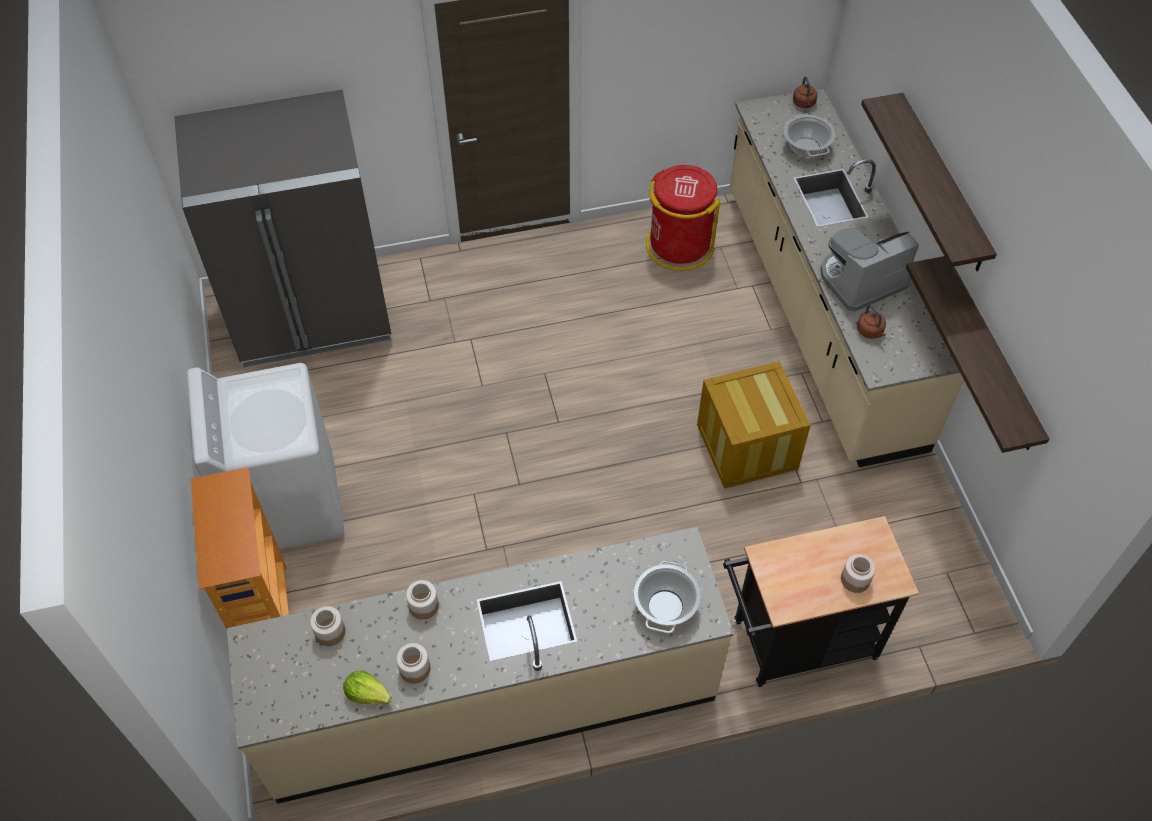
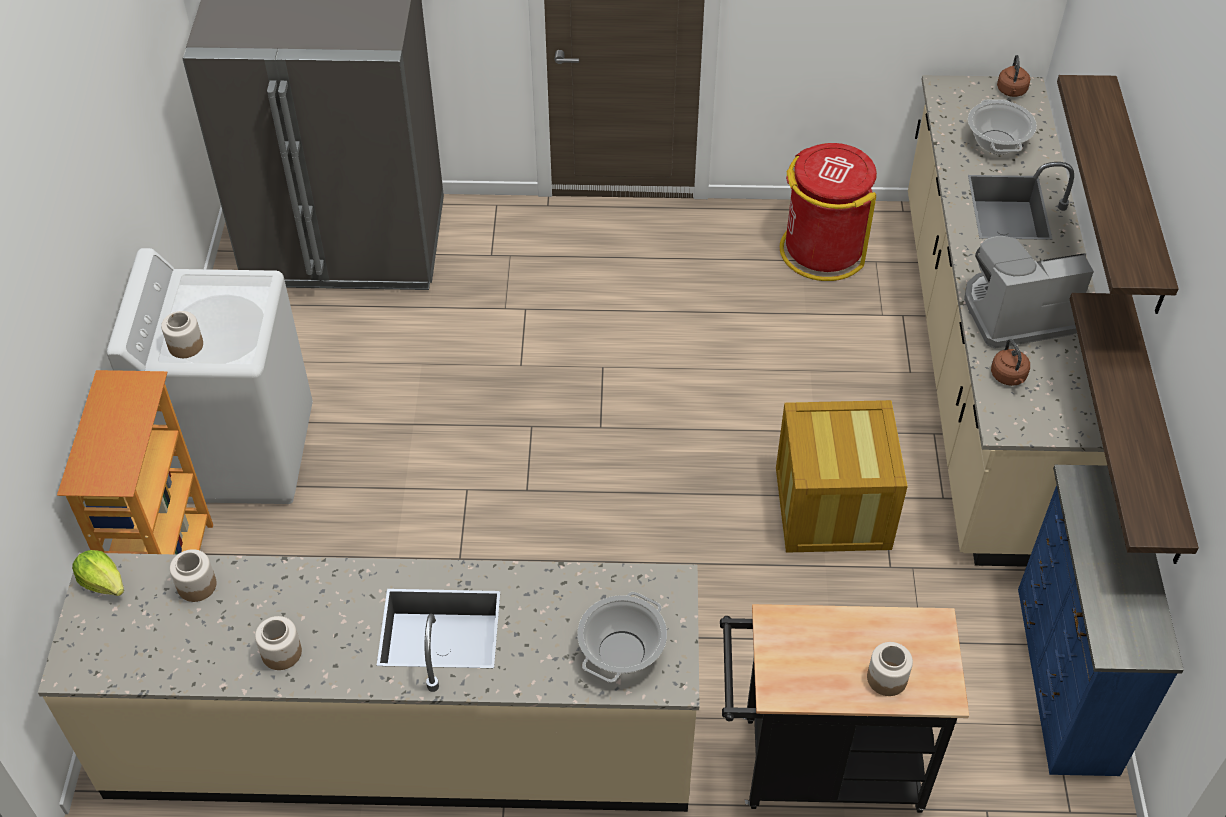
camera: 15 degrees right, 5 degrees down
(368, 693) = (214, 668): lettuce -> lettuce (104, 582)
(423, 606) = (319, 581): jar -> jar (185, 345)
(943, 538) = (1063, 679): none -> blue dresser

